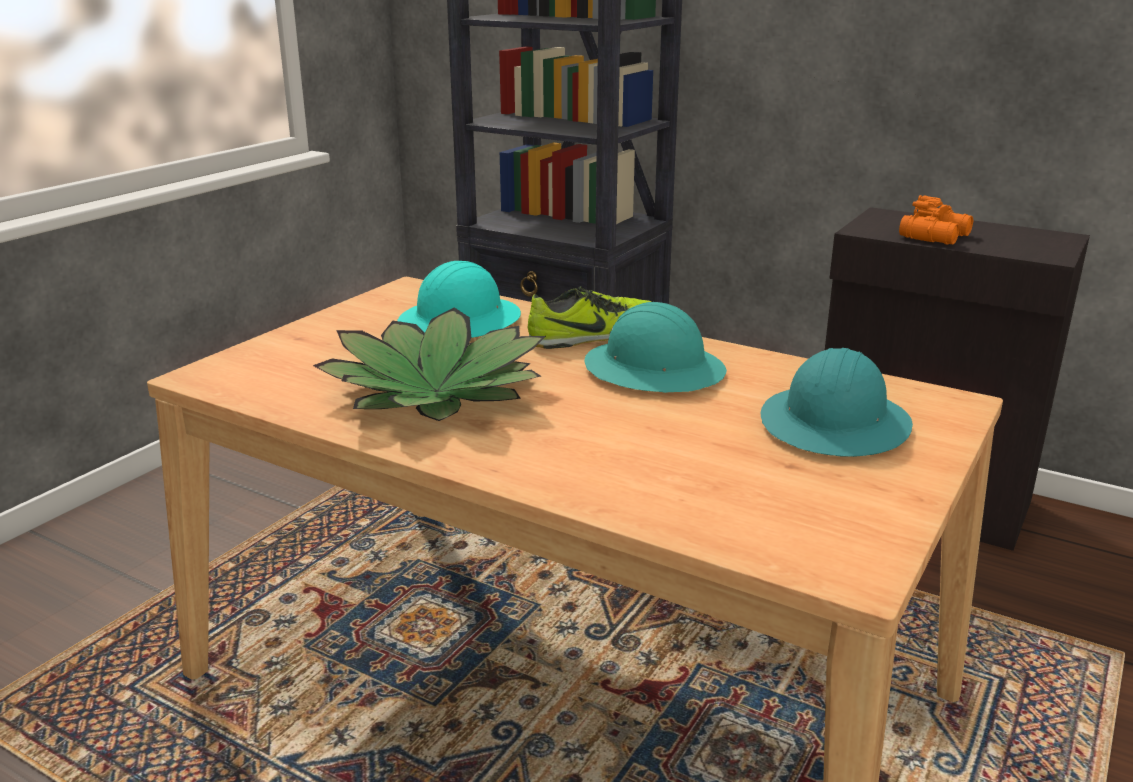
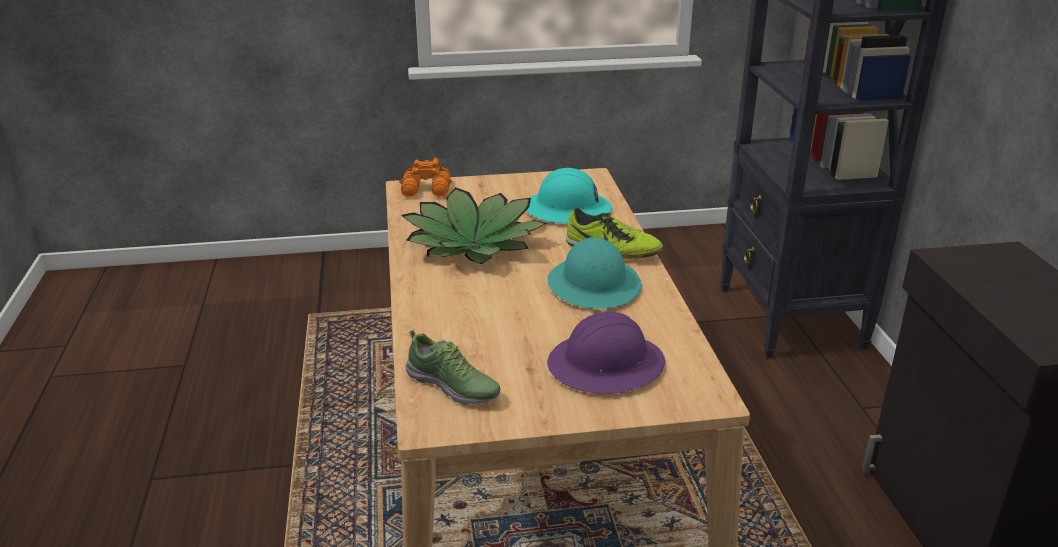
camera: 50 degrees right, 5 degrees up
(775, 525) = (453, 386): none -> shoe
(835, 424) = (606, 365): turquoise hard hat -> purple hard hat
(936, 236) = (993, 288): orange binoculars -> orange binoculars (427, 190)

